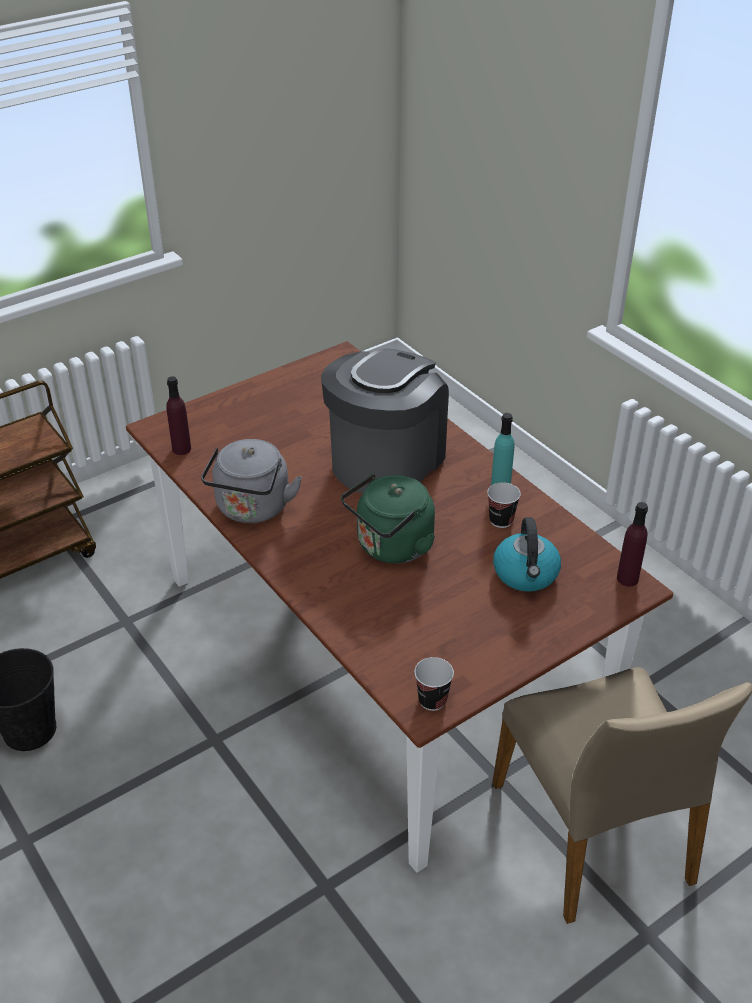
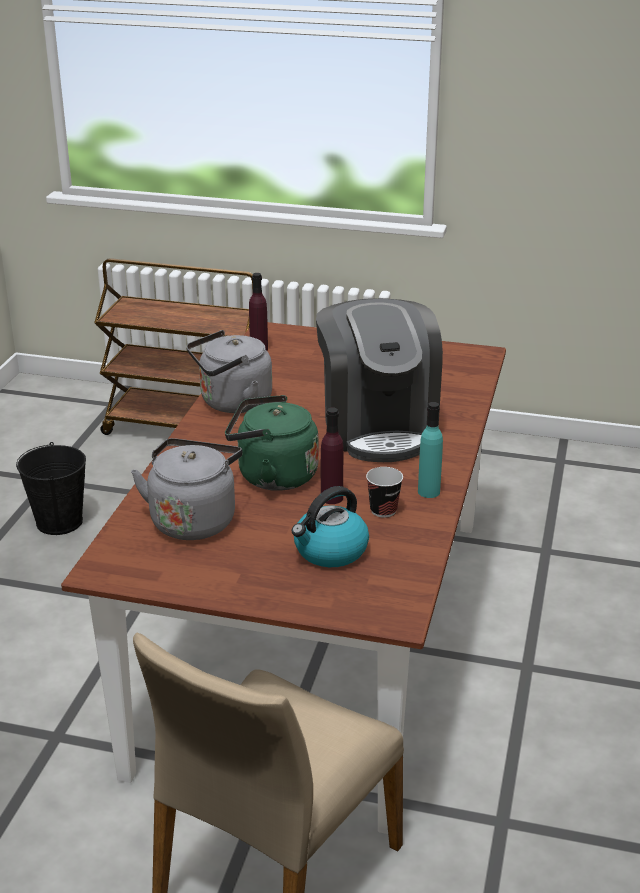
camera: 50 degrees right, 10 degrees down
(386, 460) = (377, 428): coffee machine -> coffee machine turned 90 degrees clockwise
(407, 620) = (194, 519): none -> grey kettle
(432, 700) = (115, 569): cup -> none
(627, 578) = (401, 607): purple bottle -> purple bottle (331, 498)

